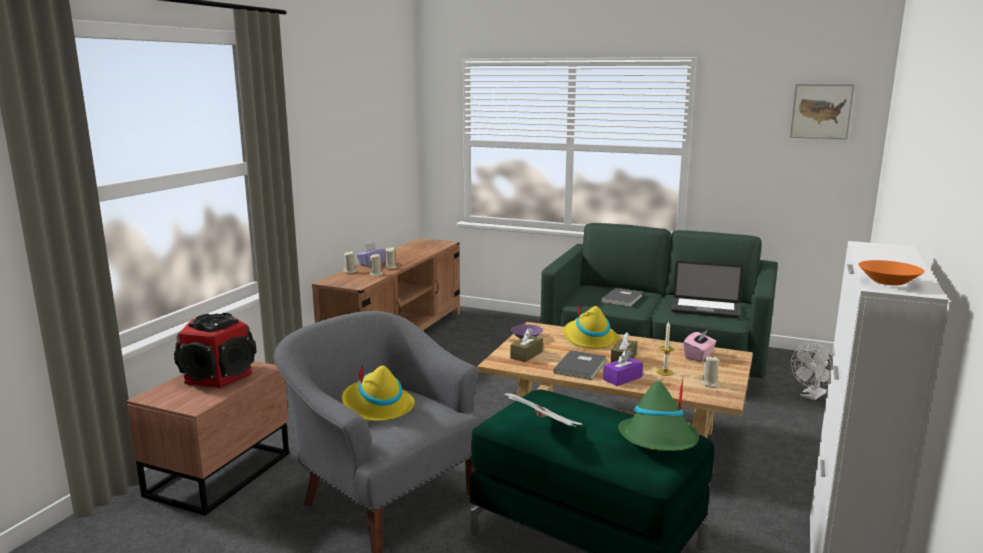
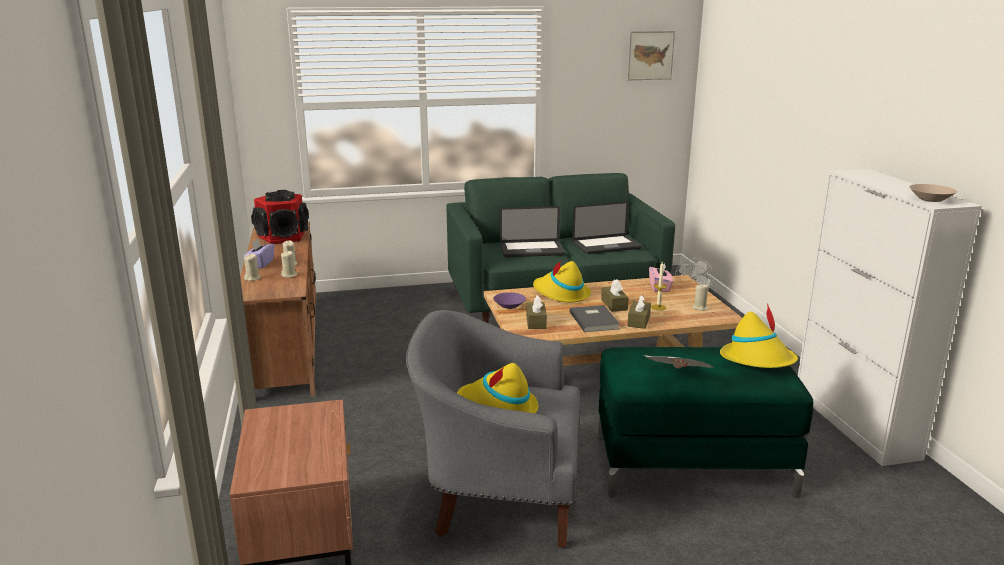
camera: 35 degrees left, 5 degrees up
(218, 375) = (288, 431): speaker -> speaker (282, 237)
(622, 378) = (638, 321): purple tissue box -> brown tissue box
(623, 299) = (532, 250): grey book -> laptop
(659, 440) = (758, 360): green hat -> yellow hat
(889, 282) = (931, 200): orange bowl -> beige bowl

